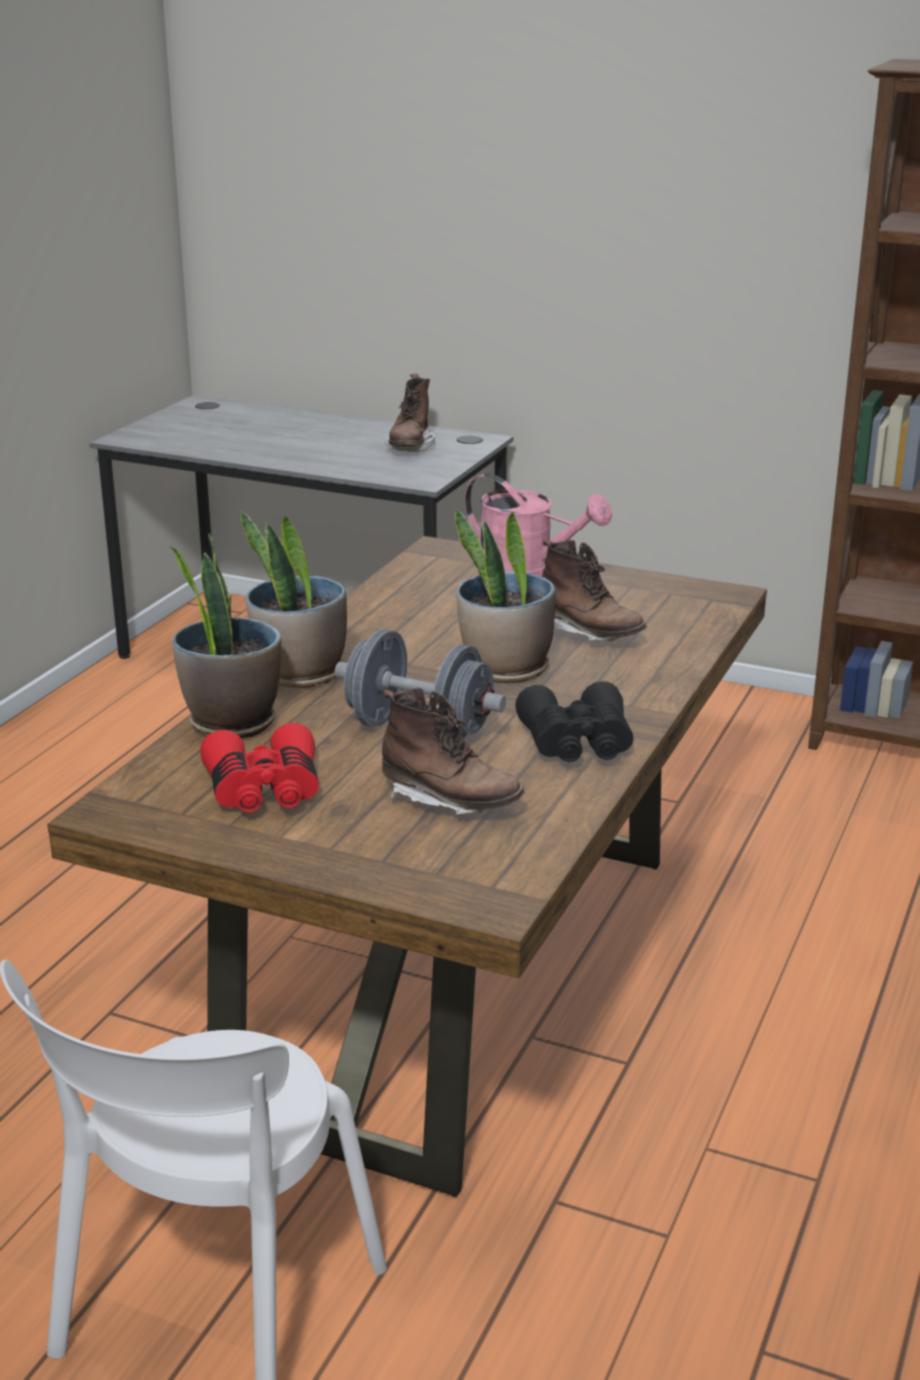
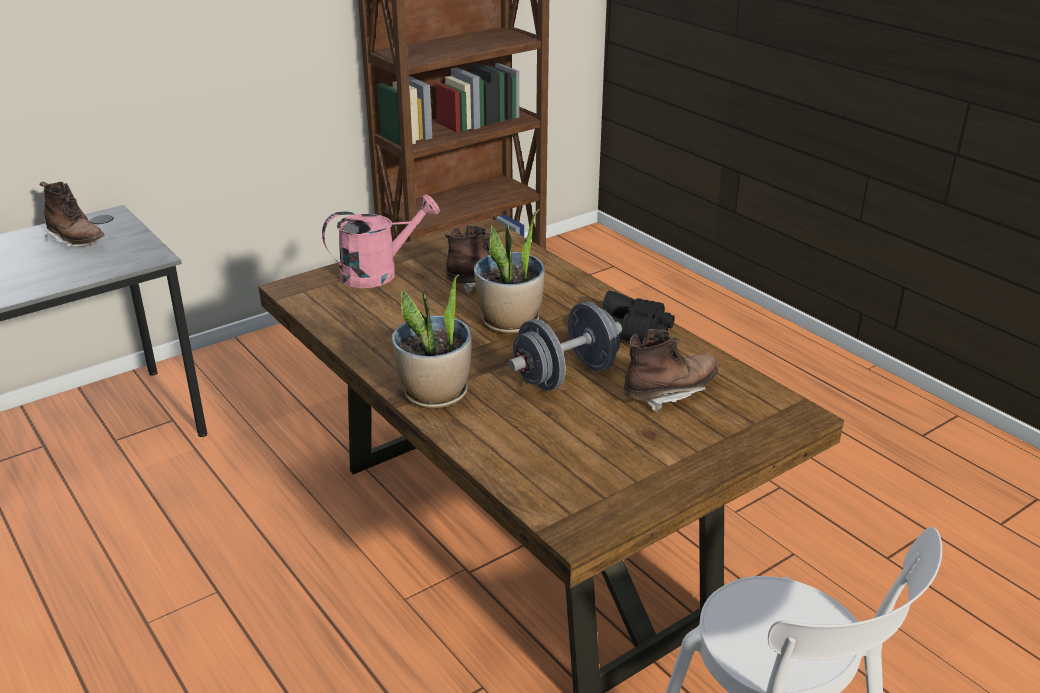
camera: 60 degrees left, 5 degrees up
(231, 722) = (483, 442): potted plant -> none
(264, 791) = (600, 456): red binoculars -> none

